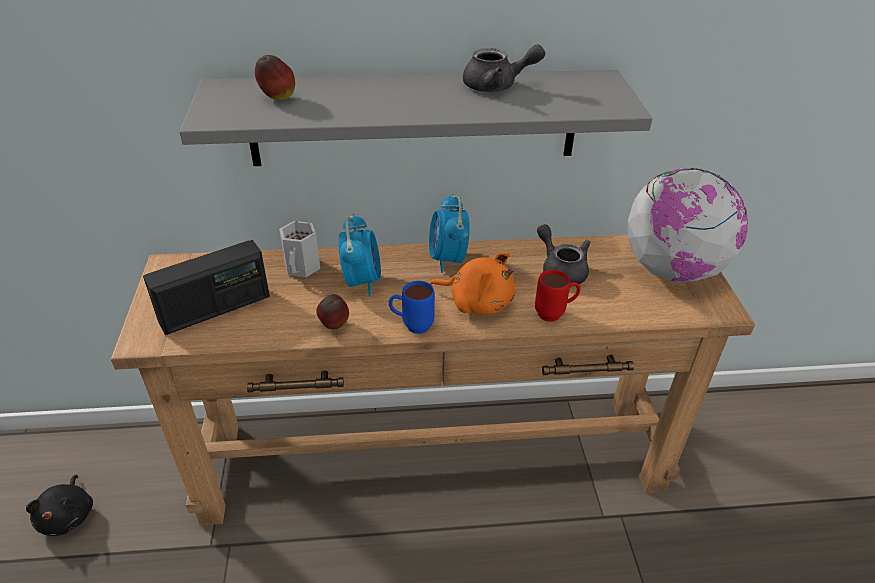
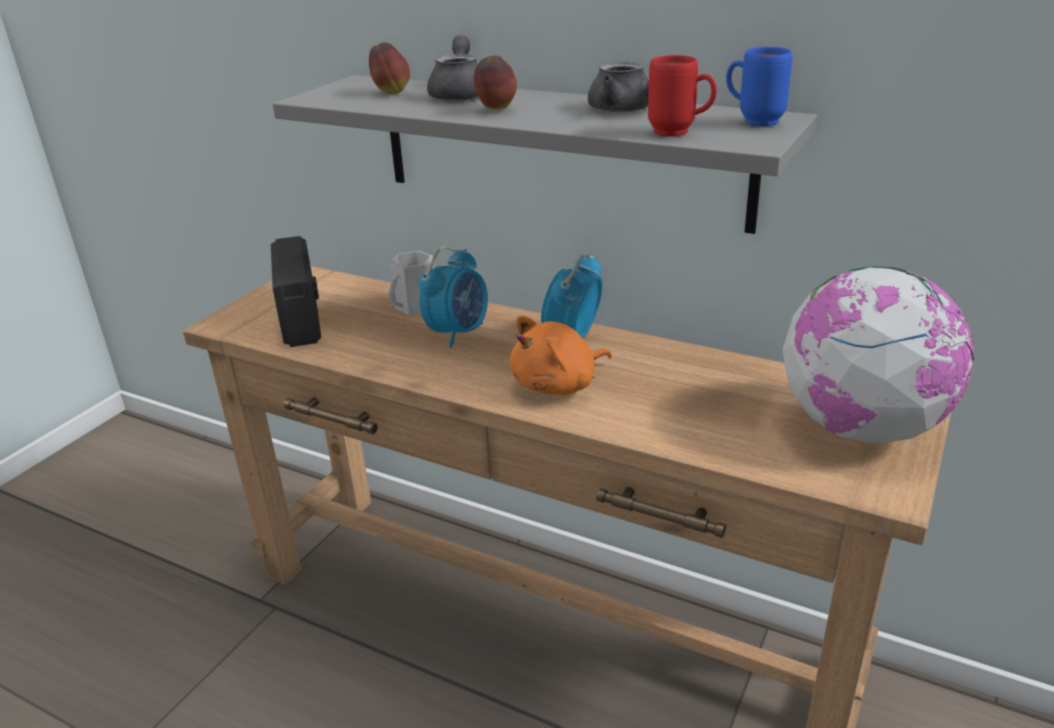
camera: 35 degrees right, 10 degrees down
(68, 516) = (176, 520): black plush toy -> none
(215, 309) = (301, 318): radio -> radio turned 105 degrees counterclockwise
(334, 326) = (386, 362): apple -> apple (496, 110)
(411, 326) = (461, 385): blue mug -> blue mug (752, 121)
(477, 302) = (558, 385): orange plush toy -> orange plush toy turned 90 degrees clockwise
(555, 314) = (638, 424): red mug -> red mug (680, 133)
(561, 270) = (699, 384): grey teapot -> grey teapot (462, 94)

